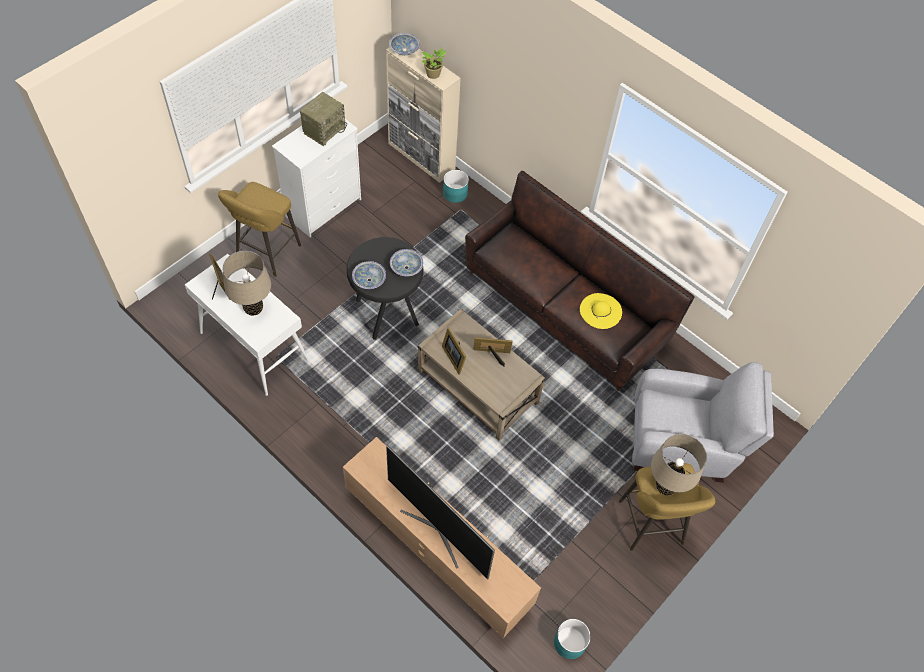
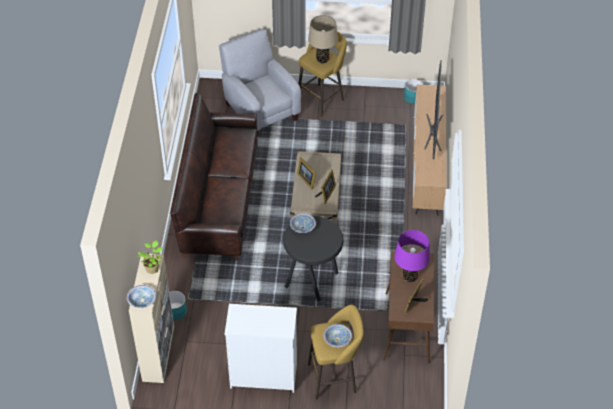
camera: 125 degrees left, 10 degrees down
(253, 308) = (410, 276): beige table lamp -> purple table lamp
(253, 347) = (407, 328): white console table -> brown console table
(324, 130) = (249, 320): radio -> none
(369, 280) = (330, 238): bowl -> bowl (337, 339)
(600, 311) = (228, 149): yellow hat -> none

